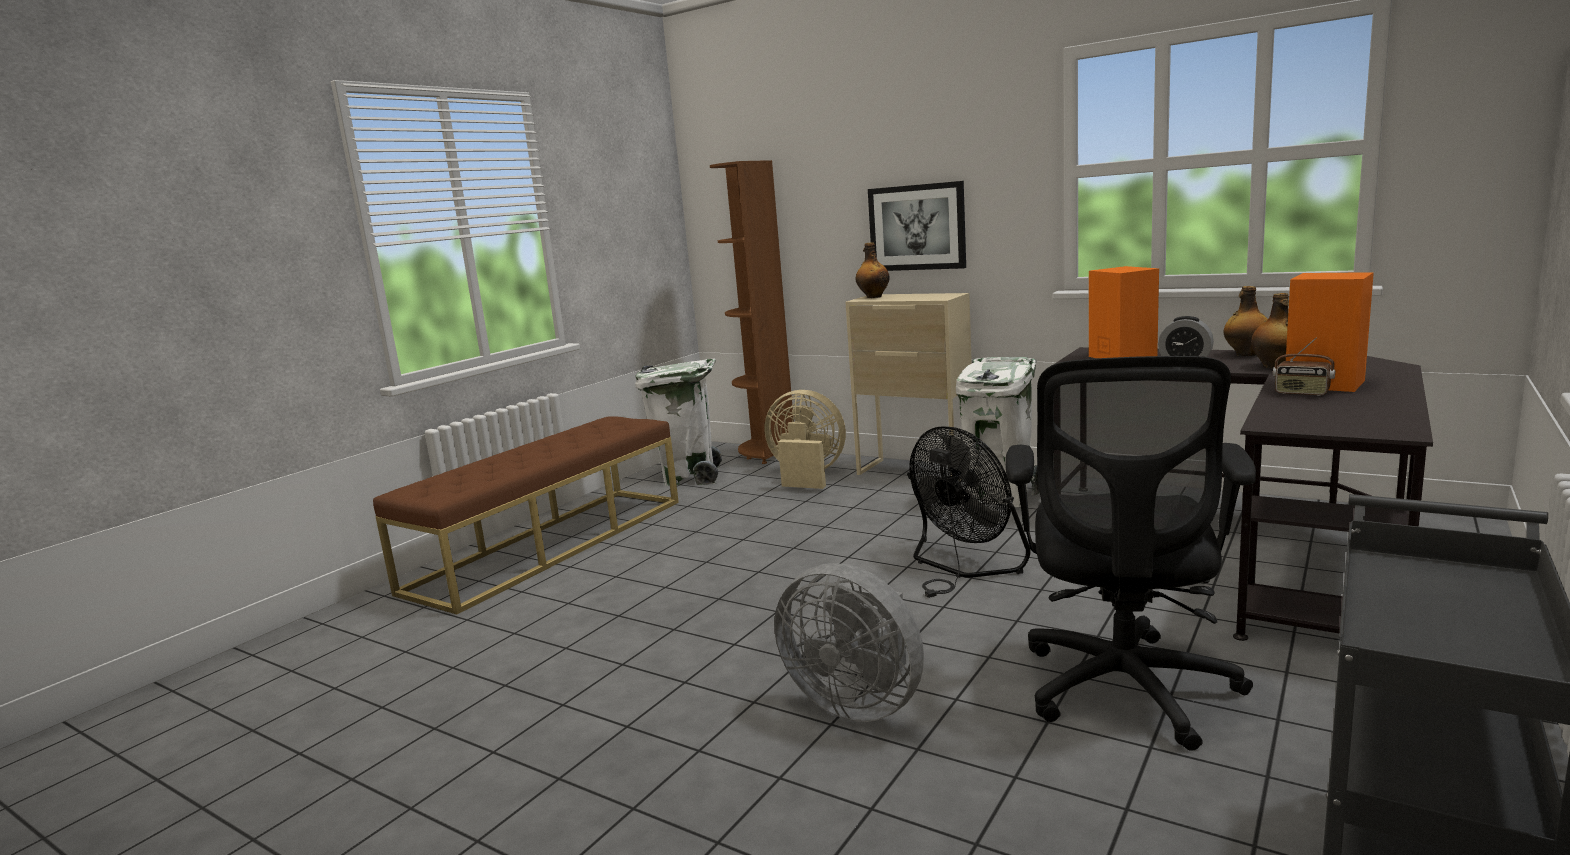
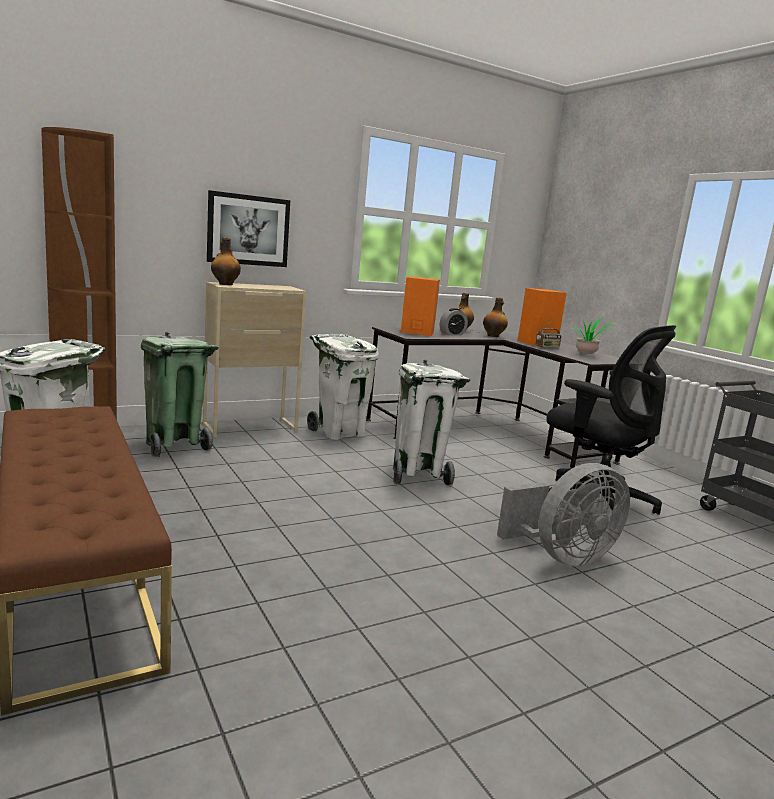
camera: 65 degrees left, 0 degrees up
(806, 475) = (174, 445): beige fan -> green trash can
(955, 565) = (418, 475): black fan -> white trash can
(1340, 413) = (587, 355): none -> potted plant

